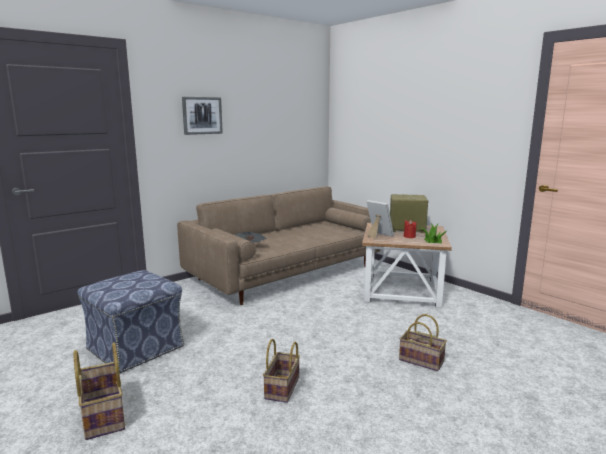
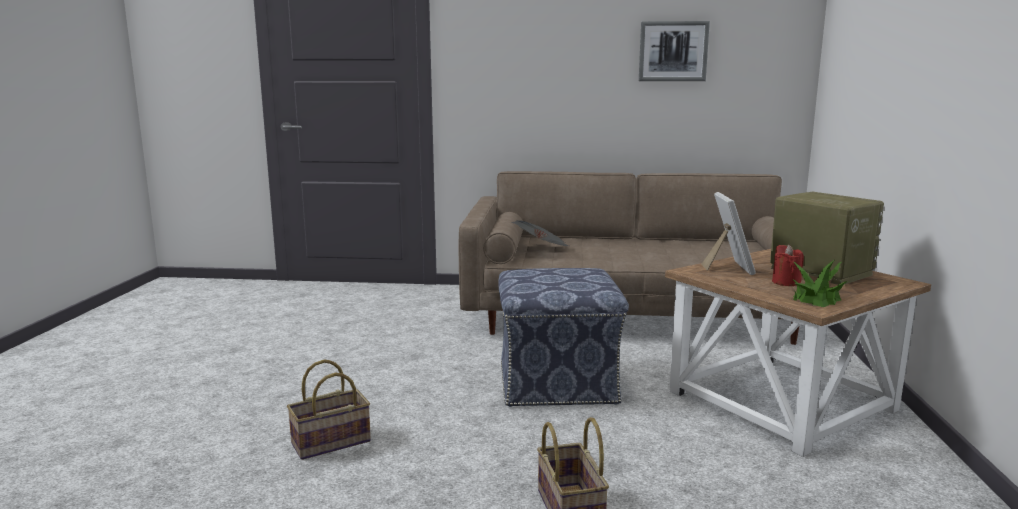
camera: 45 degrees right, 0 degrees up
(102, 415) = (164, 385): basket -> none
(136, 347) = (305, 338): ottoman -> ottoman (558, 382)
(202, 115) = (538, 35): picture -> picture (673, 51)

